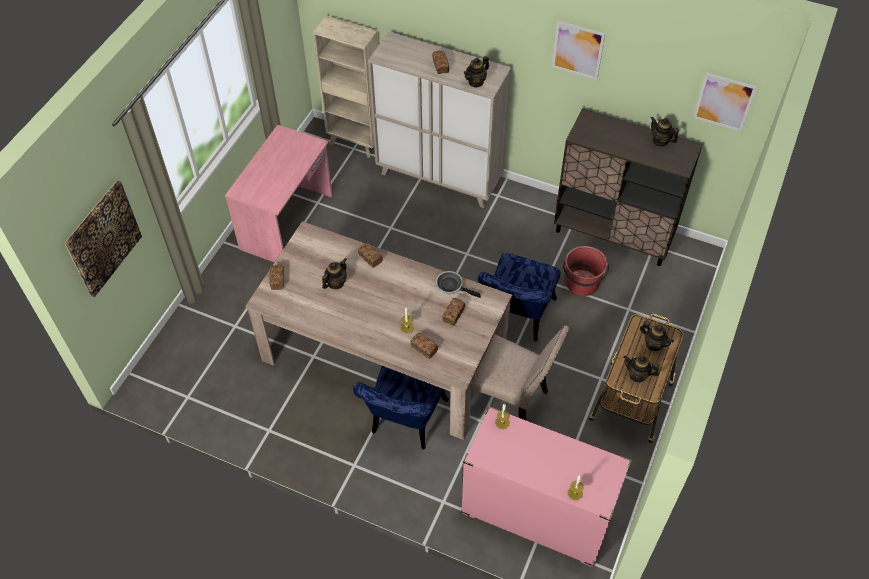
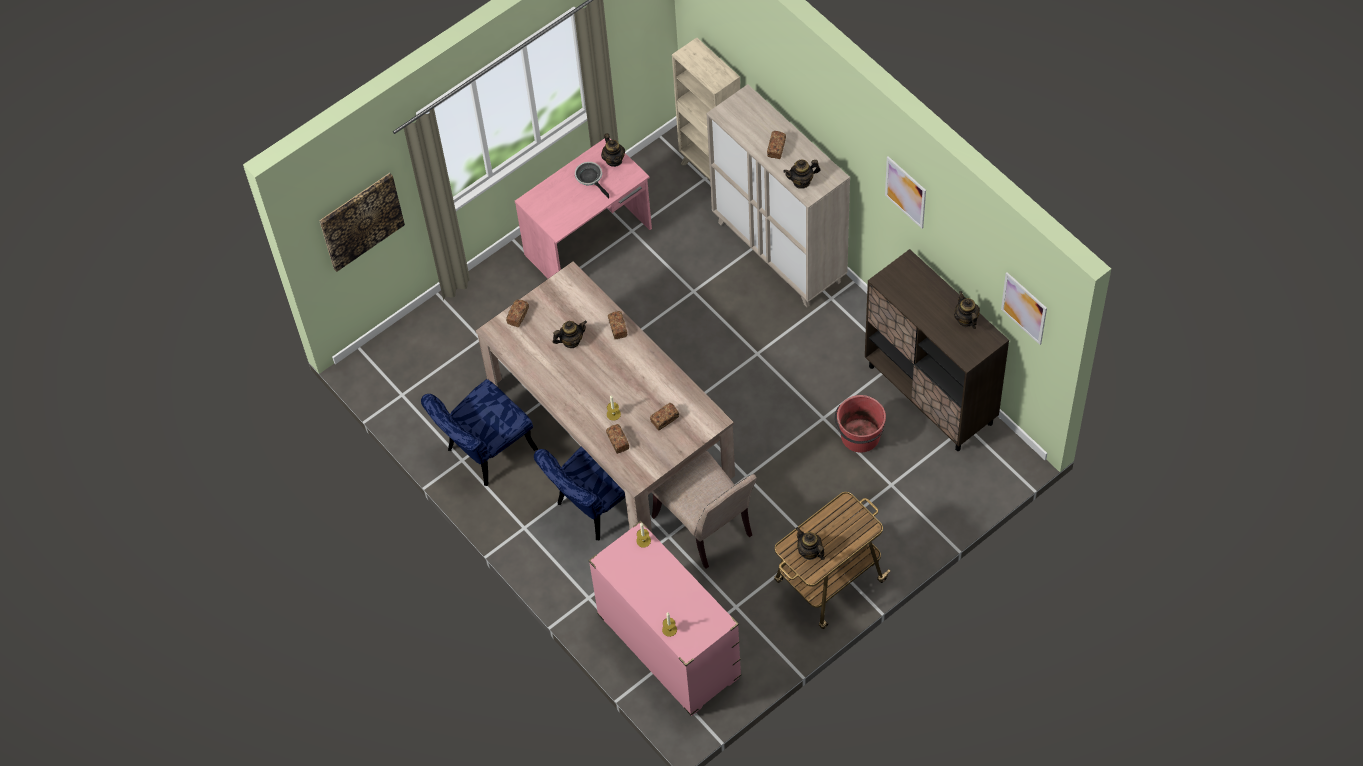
camera: 30 degrees right, 5 degrees up
(451, 286) = (680, 389): frying pan -> frying pan (590, 178)
(517, 317) = (768, 445): blue chair -> blue chair (484, 452)
(653, 344) = (846, 528): teapot -> teapot (614, 160)

